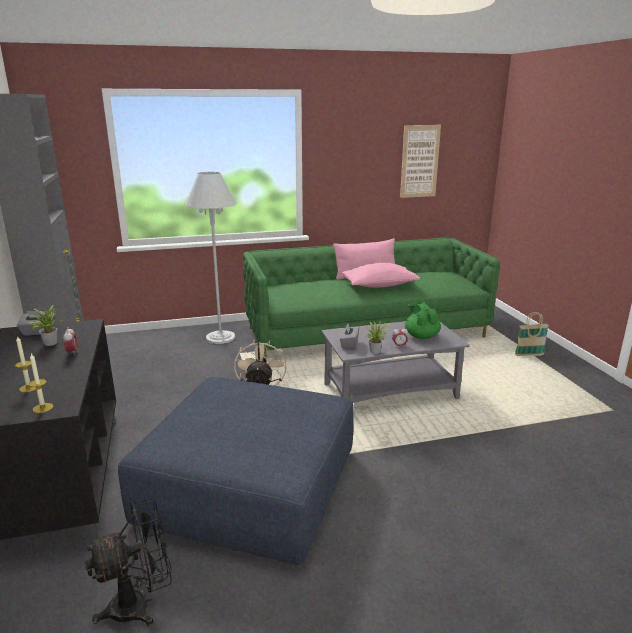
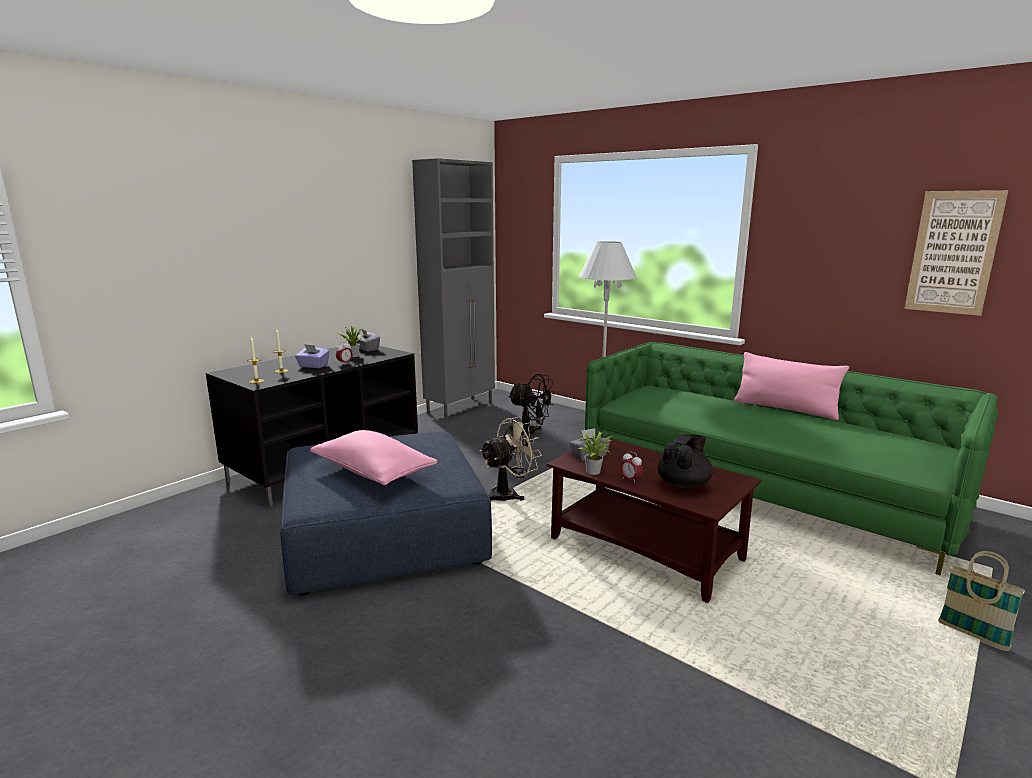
camera: 55 degrees right, 5 degrees down
(46, 368) = (313, 366): none -> purple tissue box
(140, 604) = (217, 547): black fan -> black fan (531, 433)
(379, 285) = (769, 423): pink pillow -> pink pillow (373, 472)
(391, 391) = (647, 549): grey coffee table -> brown coffee table
(421, 336) = (684, 484): green teapot -> black teapot

